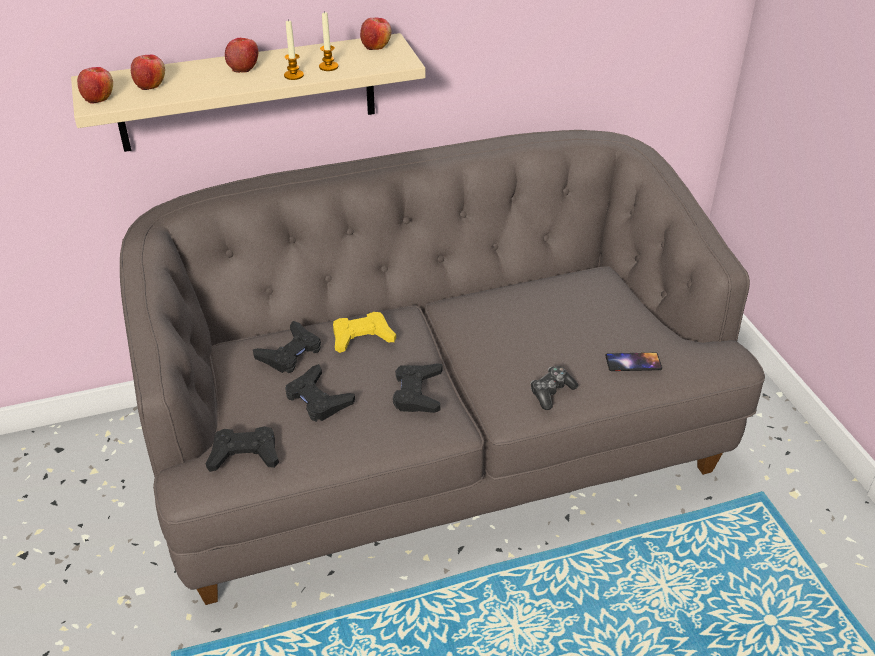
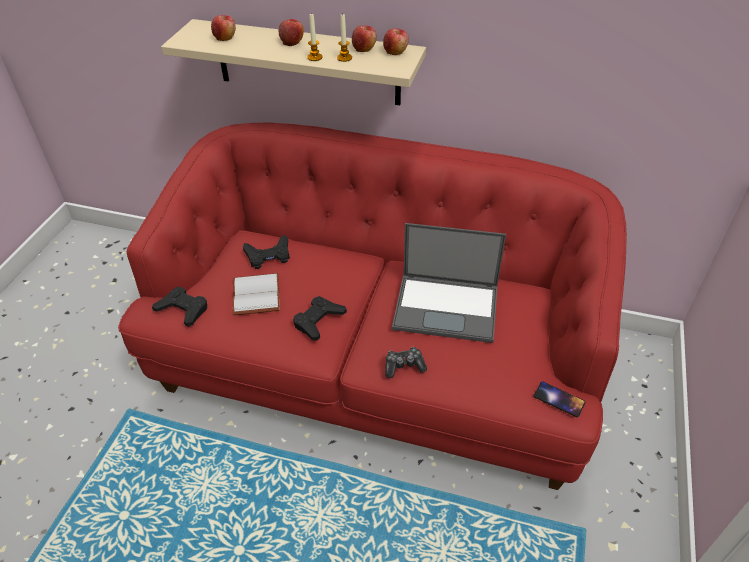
camera: 35 degrees right, 5 degrees up
(98, 97) = (187, 37): apple -> apple (364, 48)
(318, 399) = (255, 294): black game controller -> white book
(362, 337) = (320, 265): yellow game controller -> none
(438, 448) = (376, 365): grey sofa -> red sofa
(539, 319) = (447, 307): none -> laptop
(633, 362) = (485, 374): phone -> phone (559, 399)

